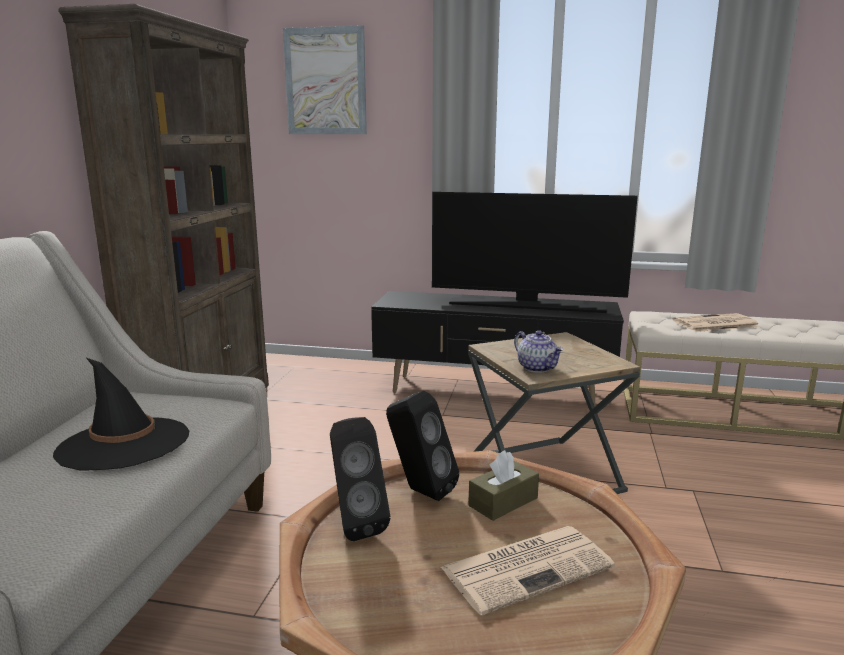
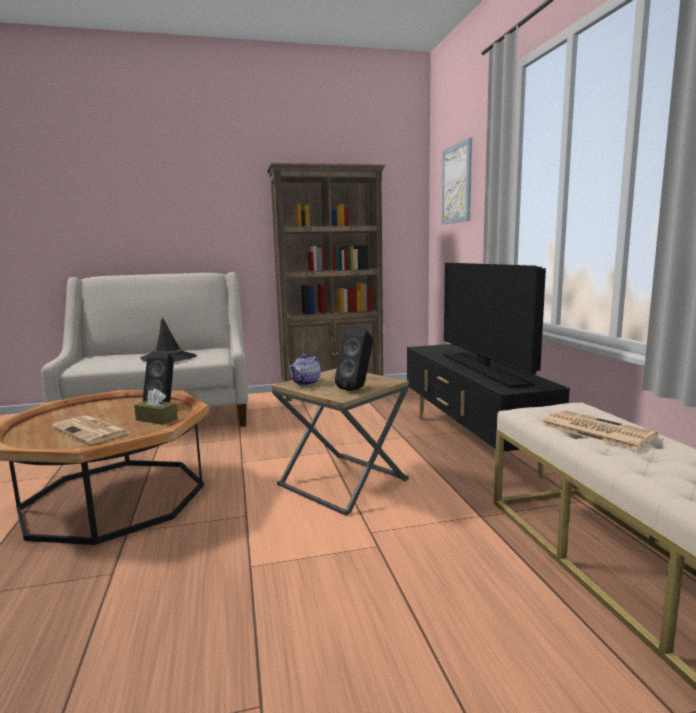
camera: 65 degrees right, 5 degrees down
(354, 524) = (129, 401): black speaker -> black speaker (357, 388)

